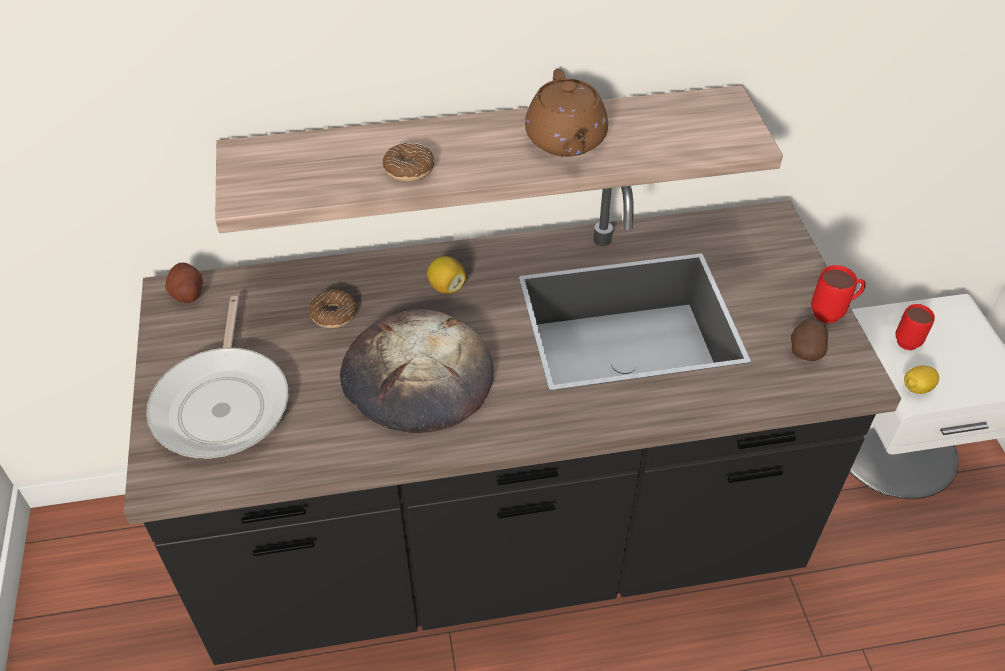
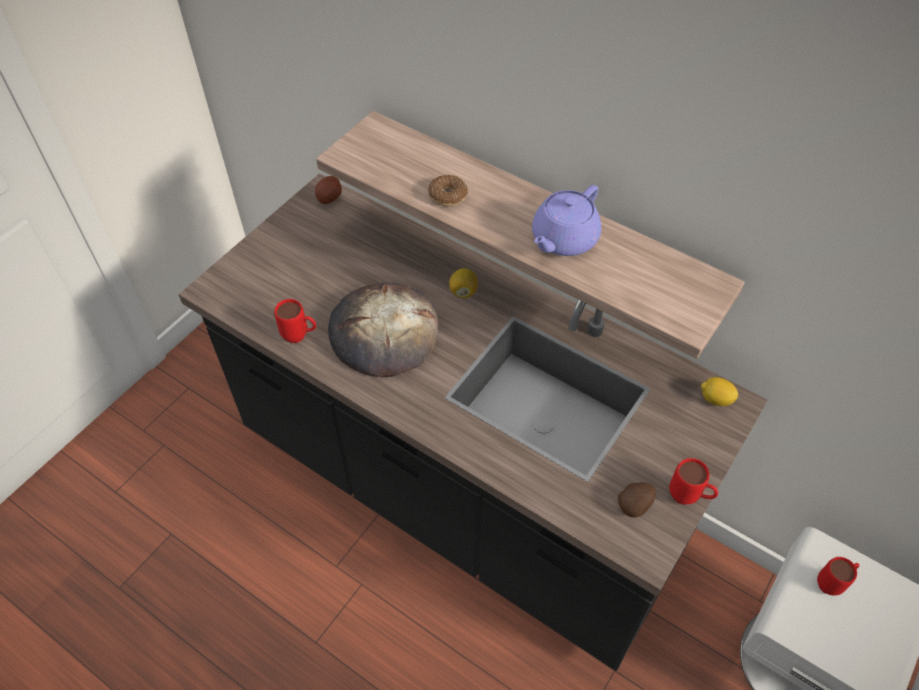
camera: 45 degrees right, 5 degrees up
(224, 403) = (278, 272): frying pan -> none
(333, 314) = (384, 263): donut -> none
(333, 445) = (300, 336): none -> red mug
(565, 141) = (563, 239): brown teapot -> purple teapot
(917, 388) = (793, 621): lemon -> lemon (715, 399)

